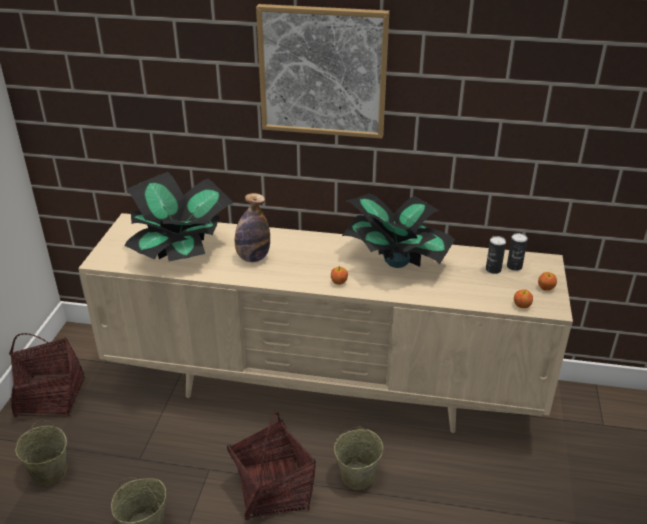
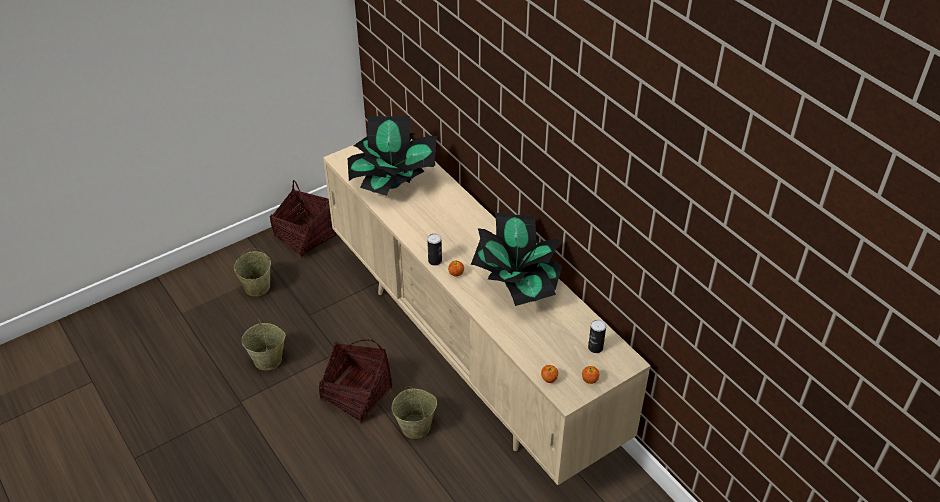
camera: 45 degrees right, 10 degrees up
(253, 257) = (429, 217): bottle -> none
(323, 71) = (513, 99): picture -> none
(493, 269) = (575, 339): can -> can (435, 261)

